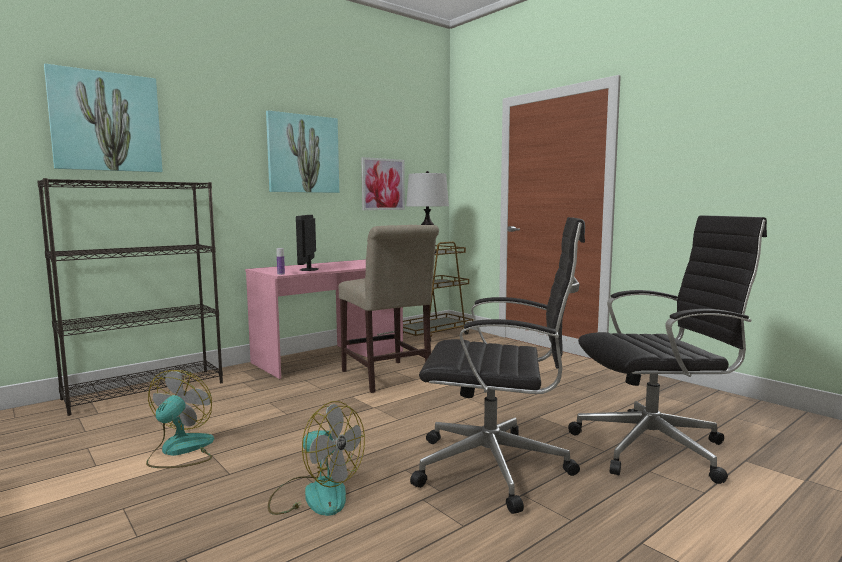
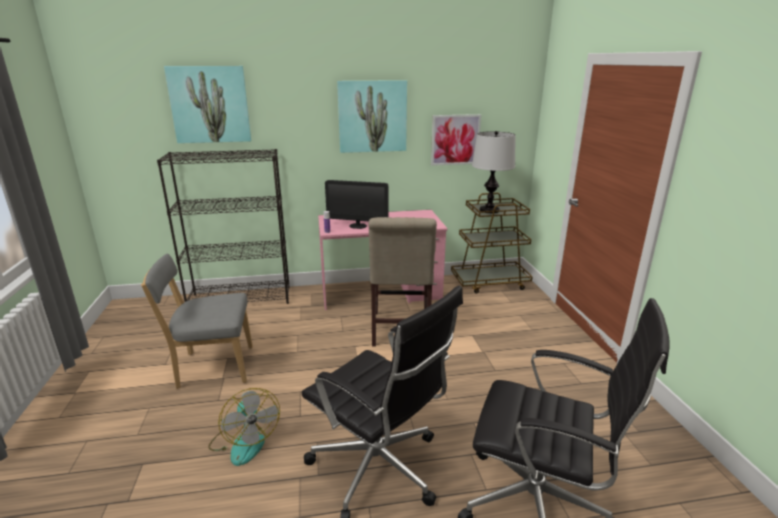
camera: 30 degrees right, 15 degrees up
(180, 451) = (212, 367): fan -> grey chair
(309, 269) = (358, 226): monitor -> monitor turned 105 degrees counterclockwise

